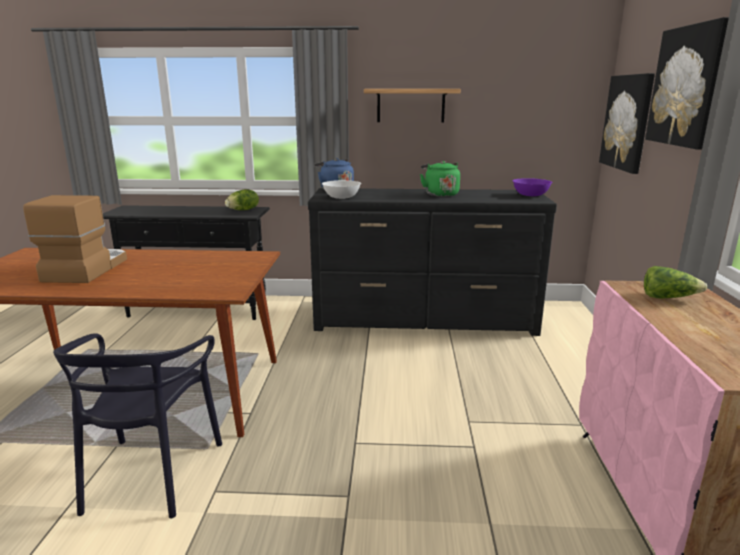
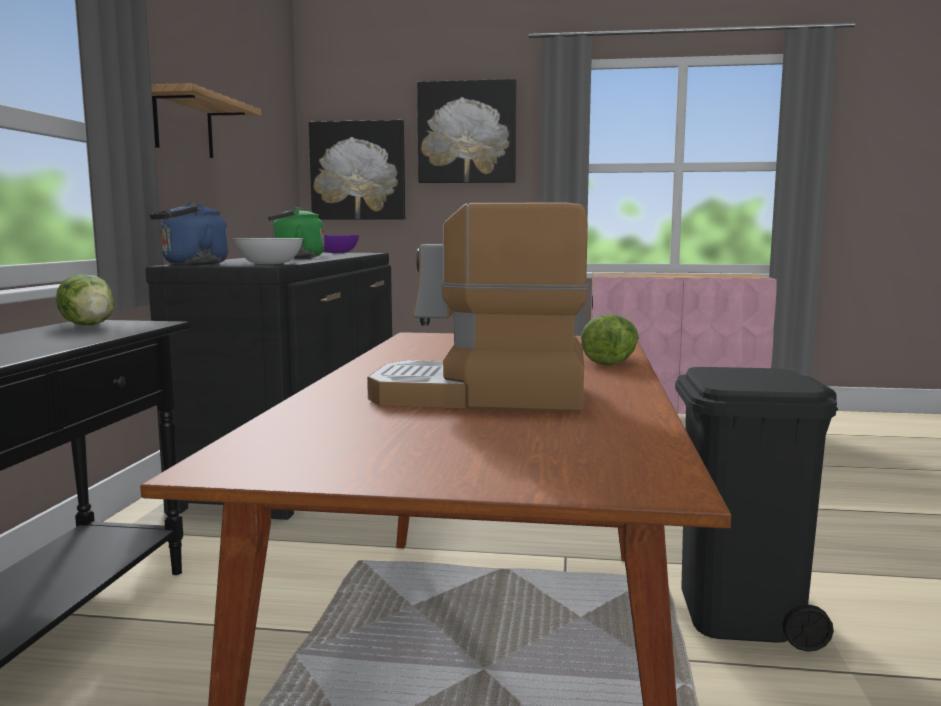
camera: 85 degrees left, 10 degrees down
(151, 474) = (741, 613): black chair -> black trash can
(668, 297) = (631, 275): lettuce -> lettuce (610, 361)

